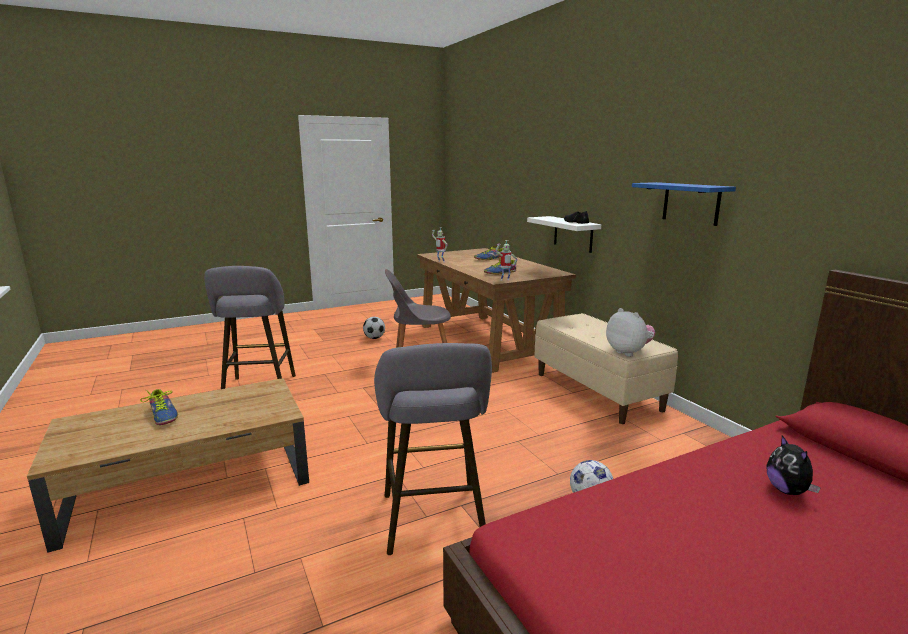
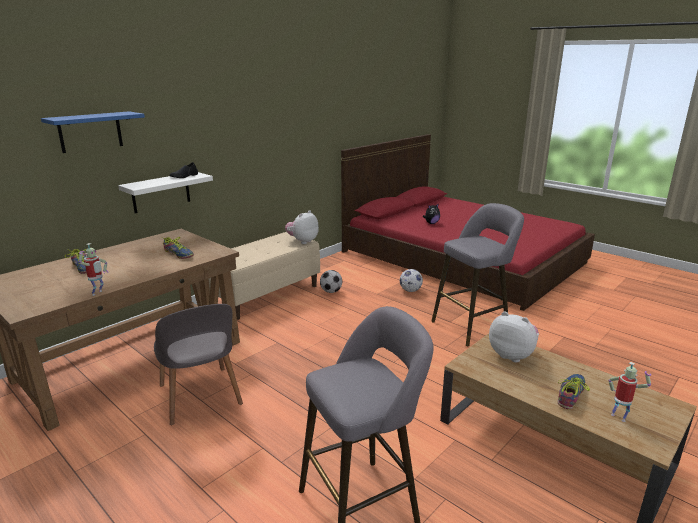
camera: 110 degrees left, 5 degrees up
(249, 410) = (512, 355): none -> plush toy
(374, 338) = (111, 466): football -> football (331, 291)
(505, 280) = (218, 249): toy robot -> toy robot (619, 417)
(691, 203) = (269, 134): blue shelf -> blue shelf (90, 132)

